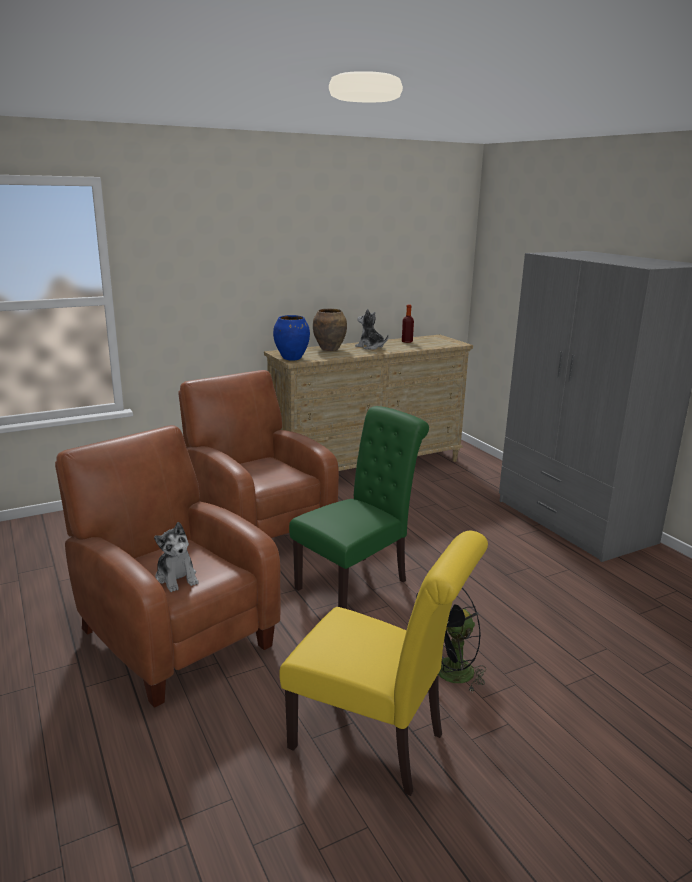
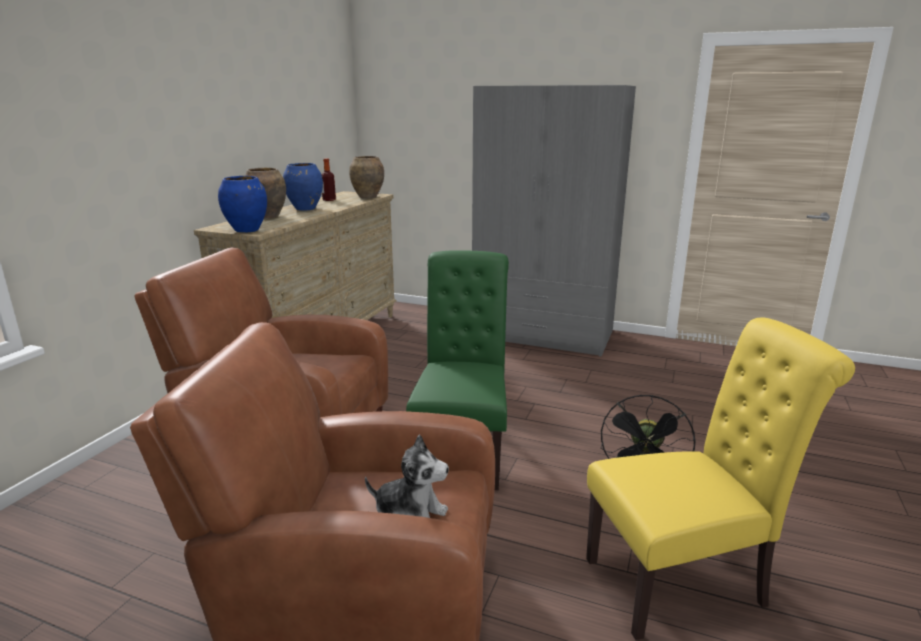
camera: 40 degrees left, 0 degrees up
(370, 347) = (305, 209): plush toy -> blue vase
(443, 344) = (367, 197): none -> brown vase

